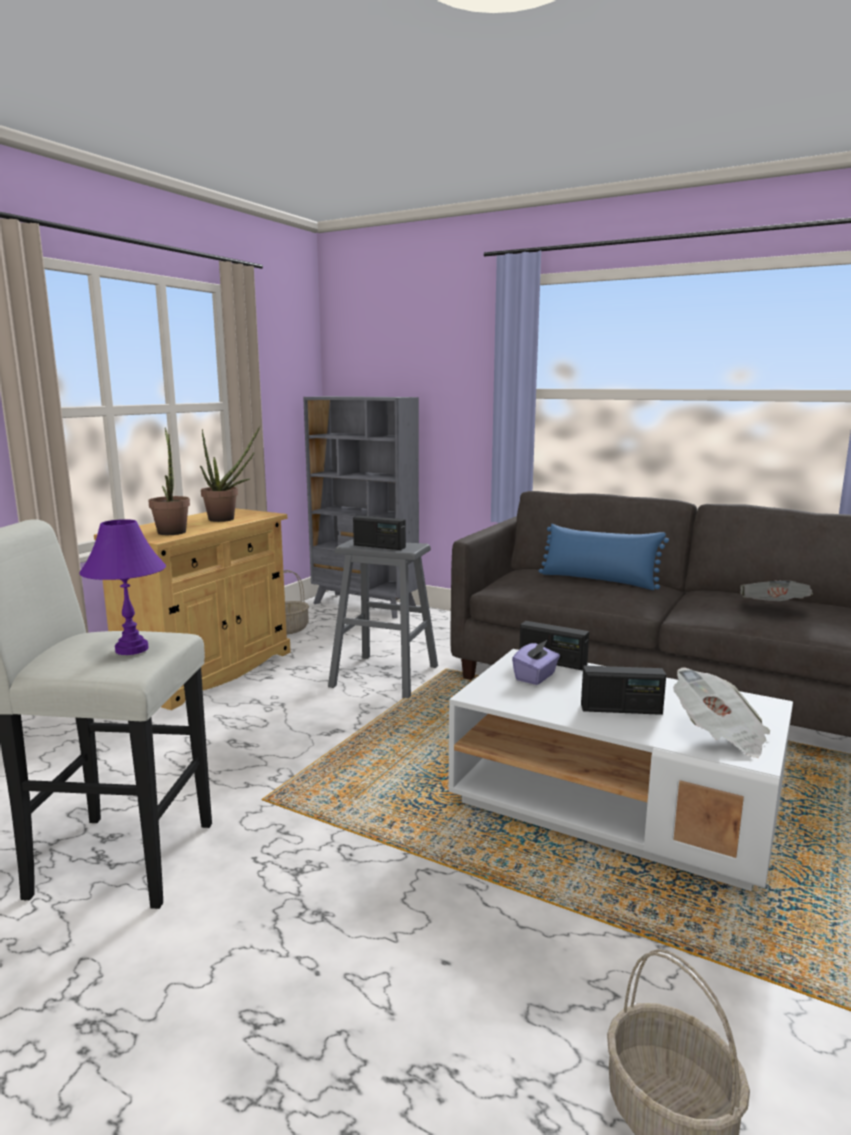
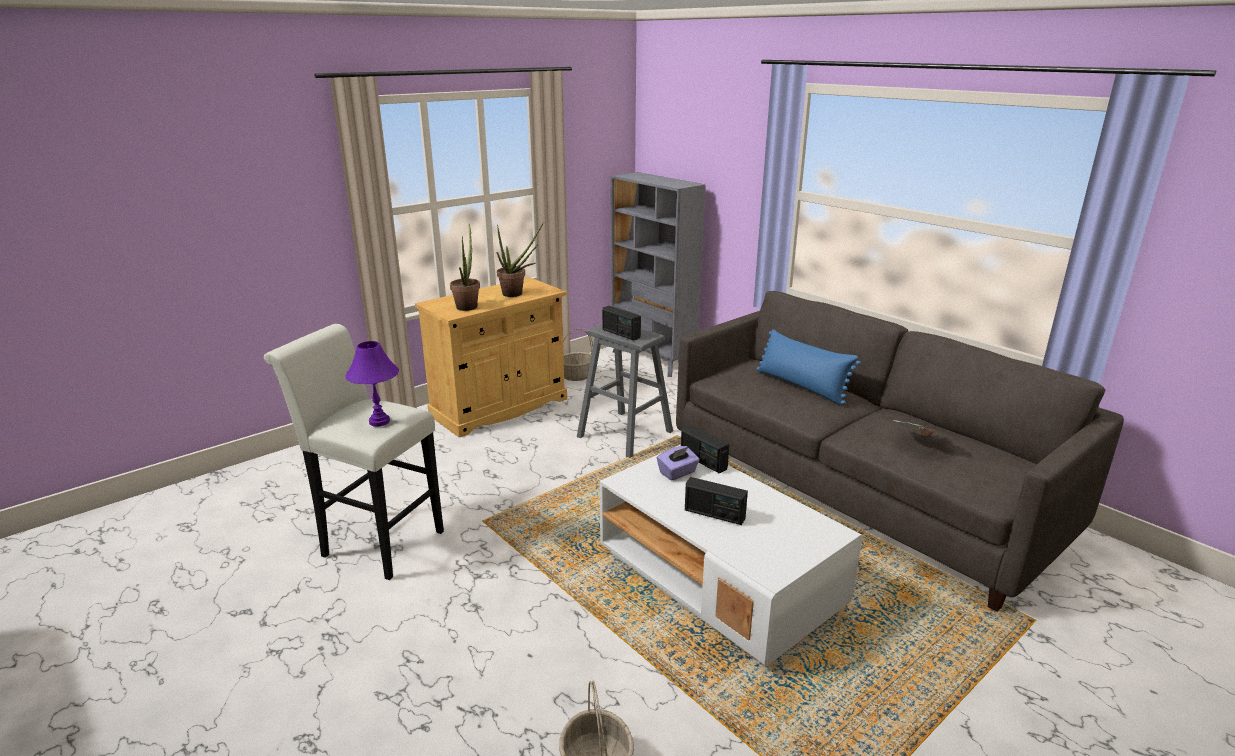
camera: 20 degrees right, 10 degrees up
(719, 735) = (766, 551): newspaper -> none

